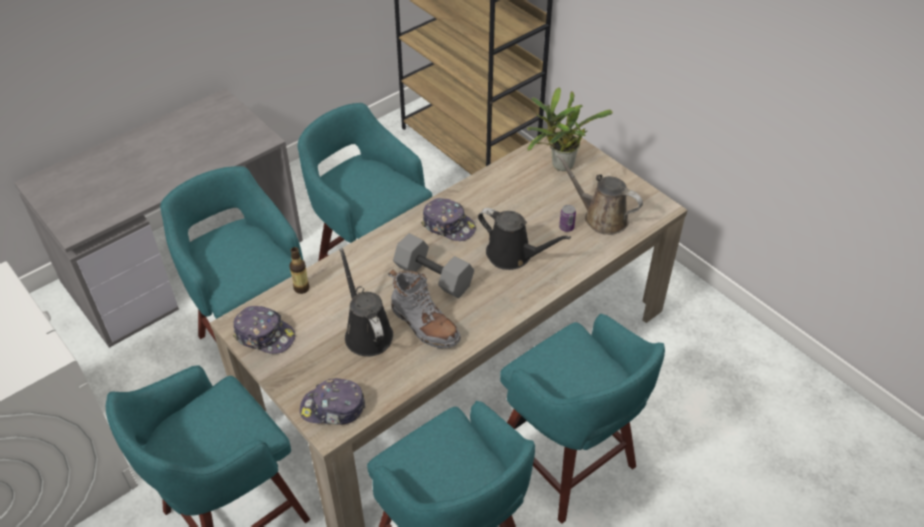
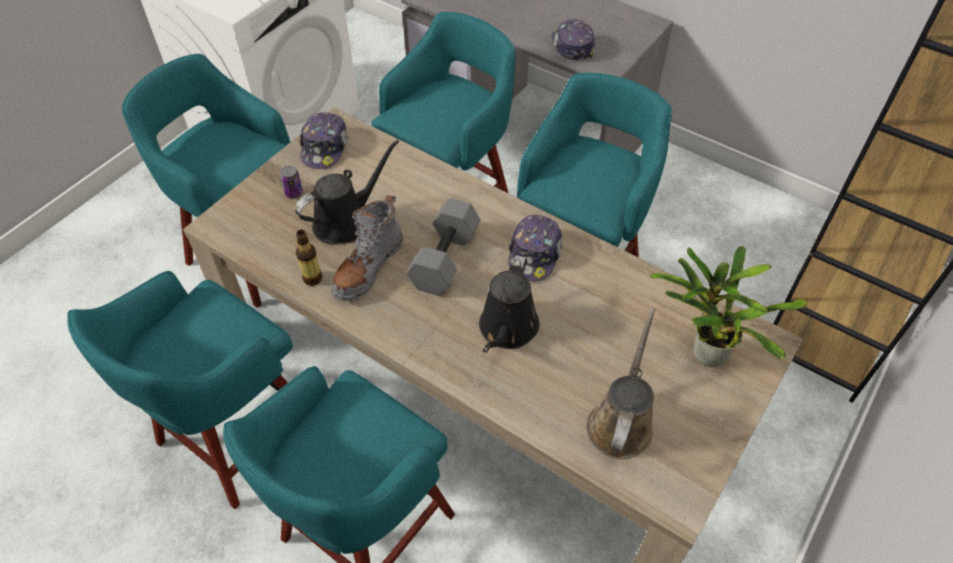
camera: 75 degrees right, 5 degrees up
(301, 288) = (394, 156): bottle -> bottle (312, 278)
(333, 408) = (241, 221): cap -> cap (571, 46)
(566, 227) = (582, 381): can -> can (294, 193)

